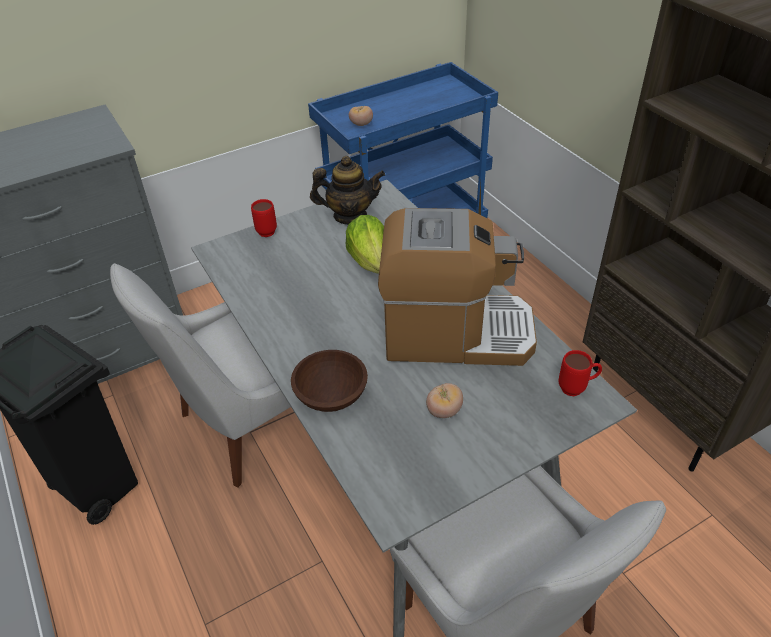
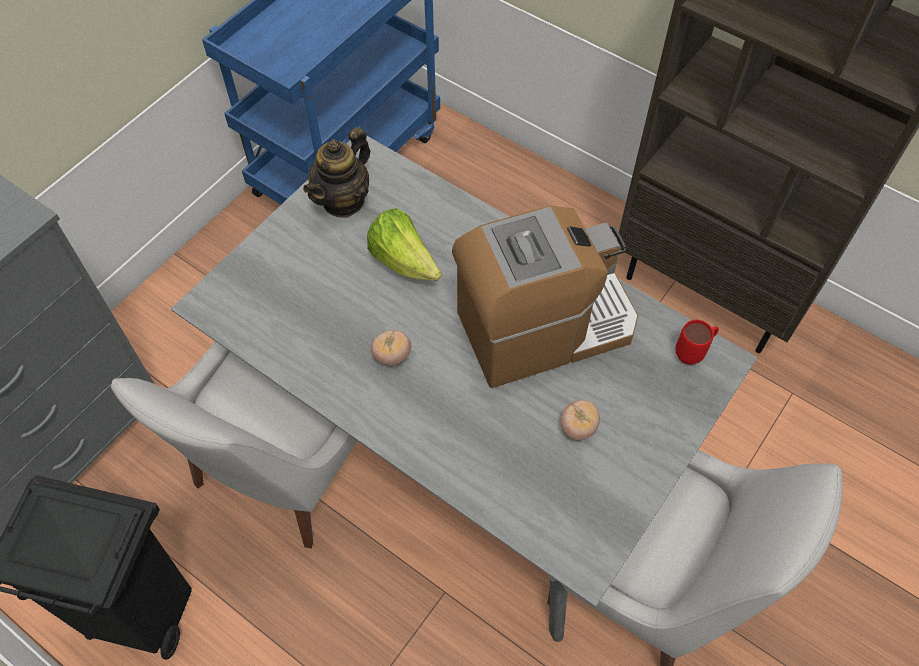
camera: 25 degrees left, 15 degrees up
(264, 230) = (250, 255): red mug -> none
(330, 395) = (451, 452): brown bowl -> none
(349, 215) = (343, 200): teapot -> teapot turned 150 degrees clockwise
(361, 124) = (284, 52): tomato -> tomato (392, 356)

